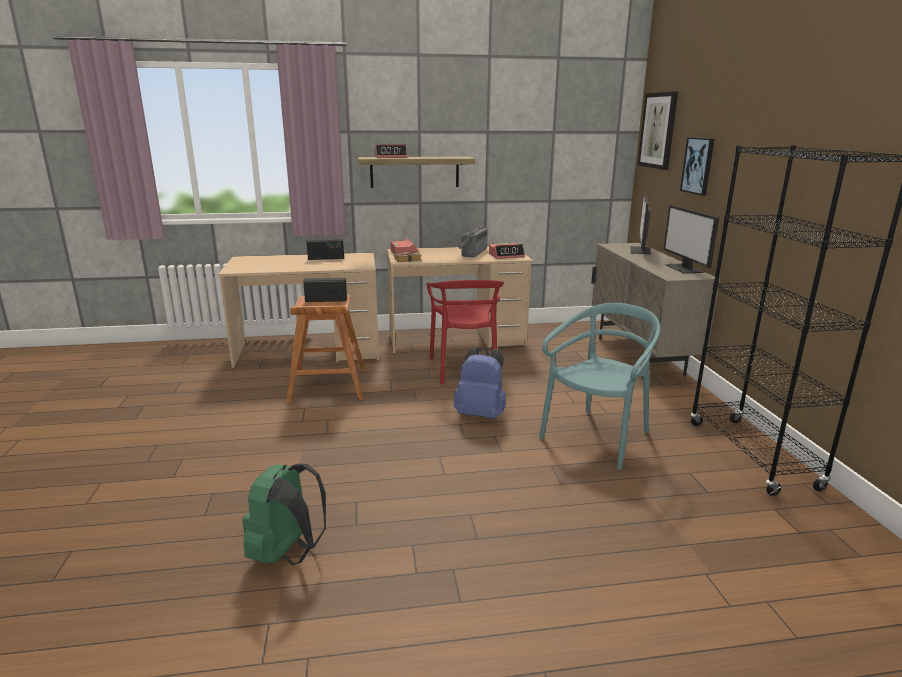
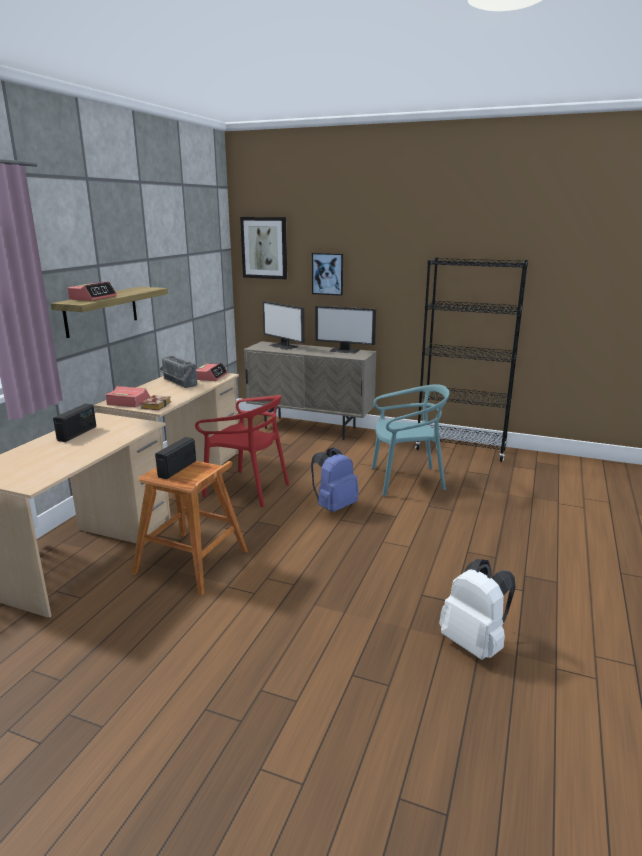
camera: 60 degrees left, 0 degrees up
(287, 553) = (475, 643): green backpack -> white backpack
(597, 437) = (406, 480): turquoise chair -> turquoise chair turned 105 degrees clockwise

